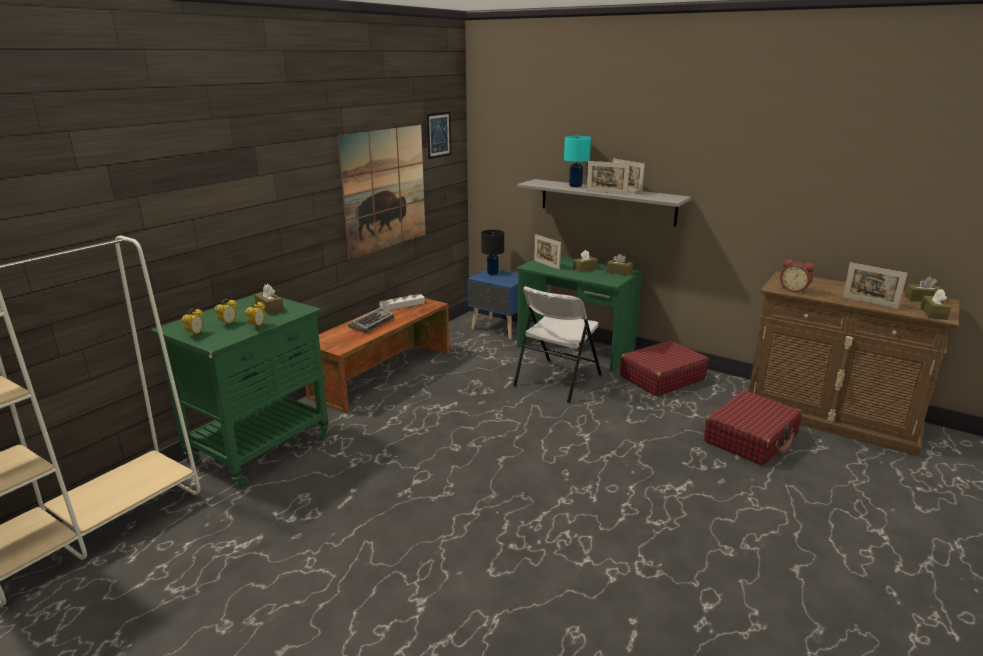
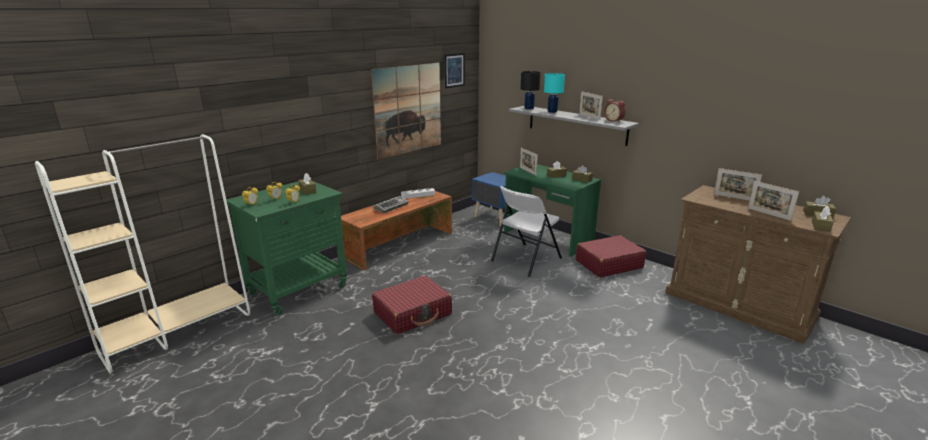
camera: 10 degrees right, 0 degrees up
(492, 273) = (491, 176): black table lamp -> black table lamp (528, 108)
(606, 192) = (573, 117): picture frame -> picture frame (734, 197)
(751, 438) = (664, 316): red suitcase -> red suitcase (413, 313)
(794, 289) = (709, 200): alarm clock -> alarm clock (614, 120)

